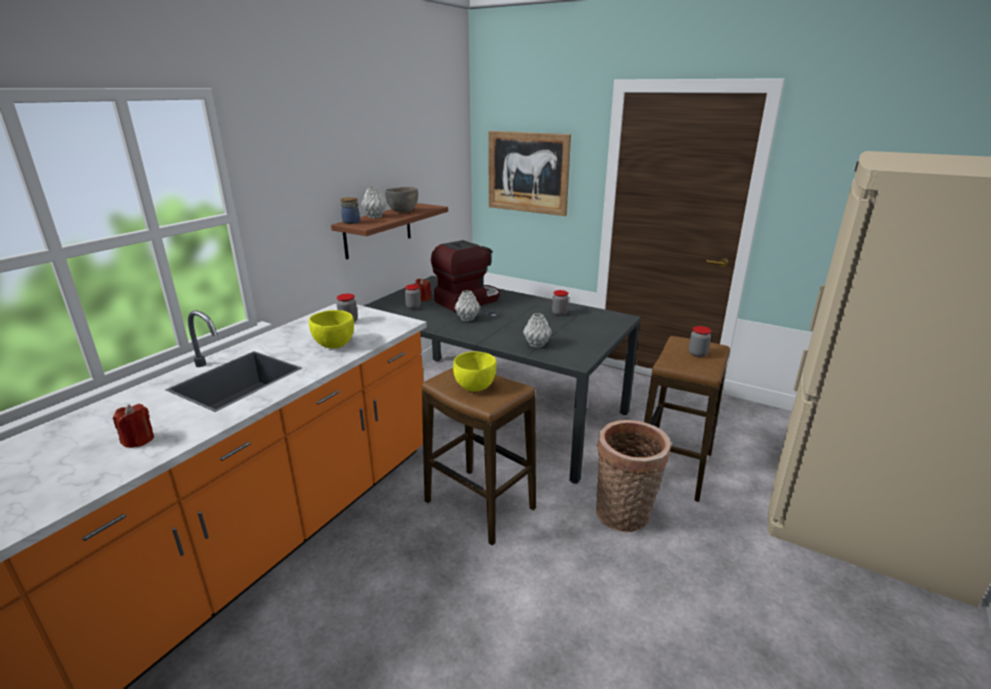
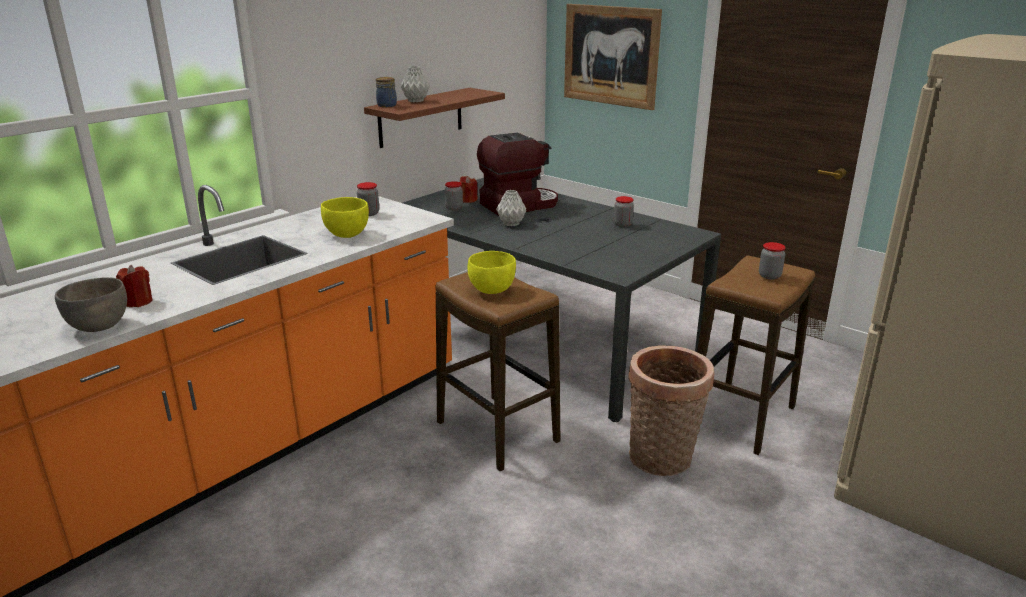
camera: 10 degrees right, 0 degrees up
(403, 211) = (450, 96): grey bowl -> grey bowl (99, 327)
(536, 344) = (581, 254): grey vase -> none

